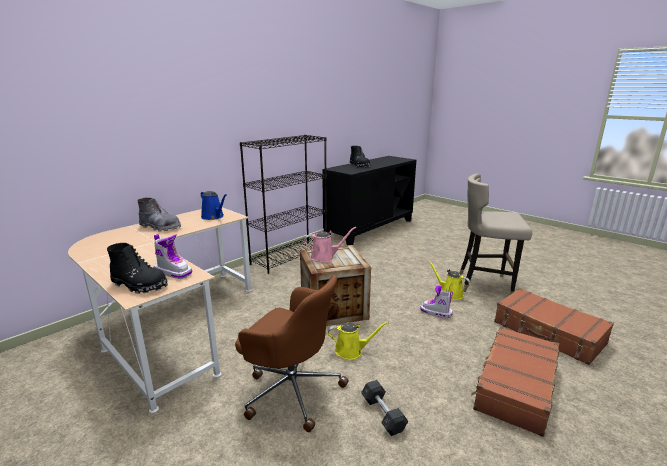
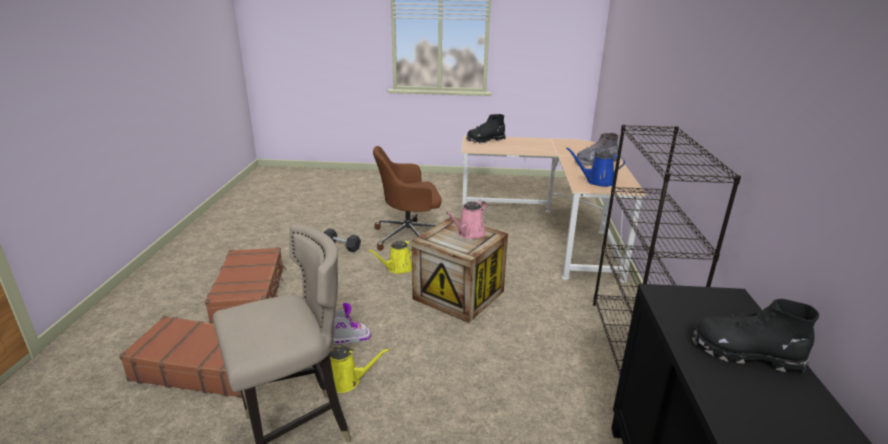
camera: 140 degrees right, 5 degrees up
(173, 272) = (488, 147): boot -> none

